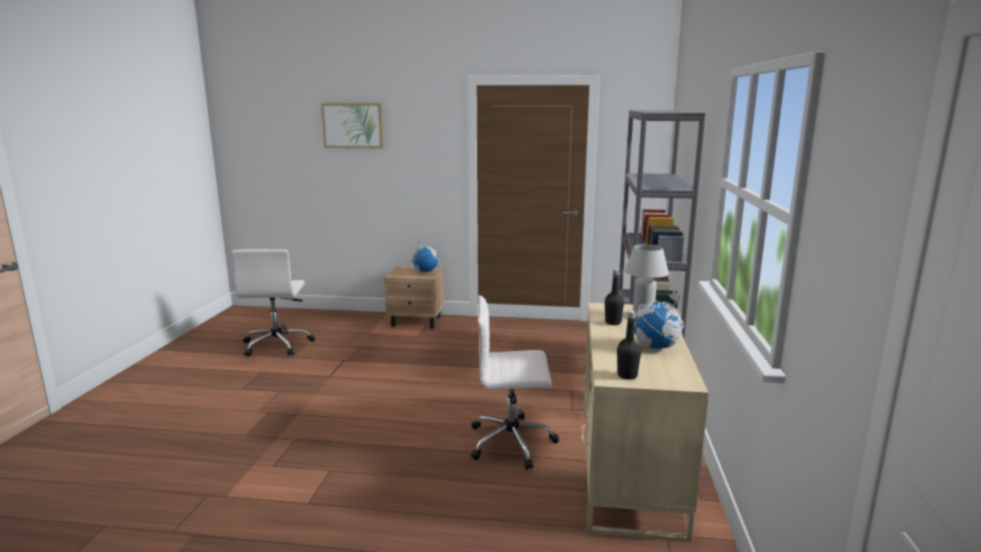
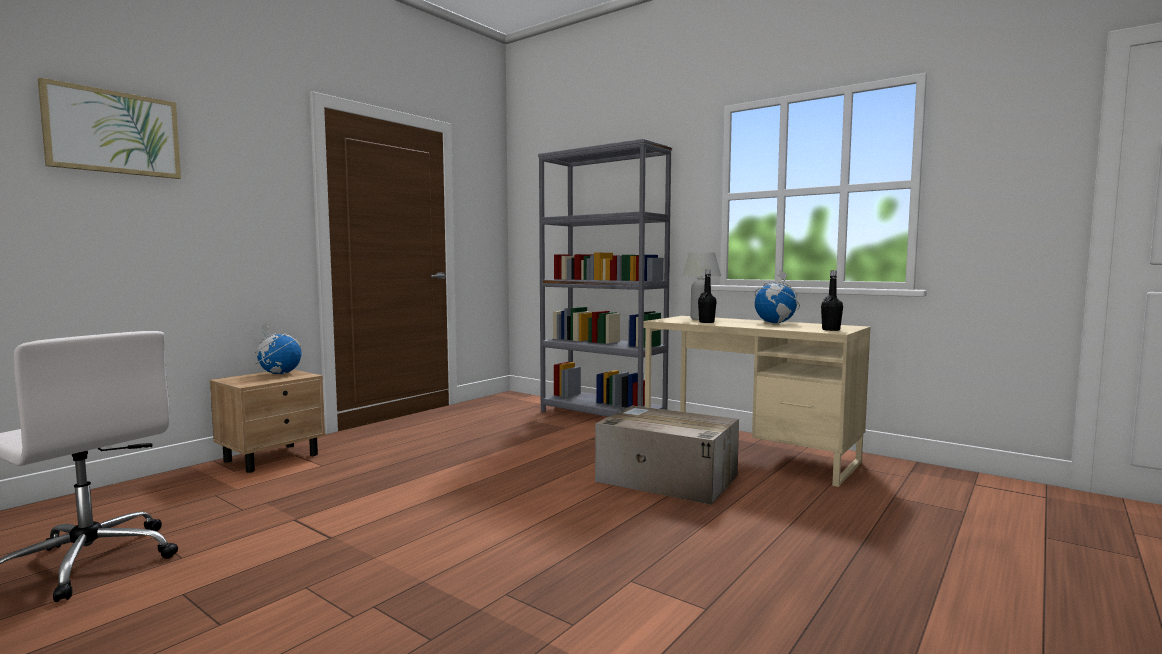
camera: 60 degrees left, 10 degrees down
(512, 442) = (665, 478): white office chair -> cardboard box

